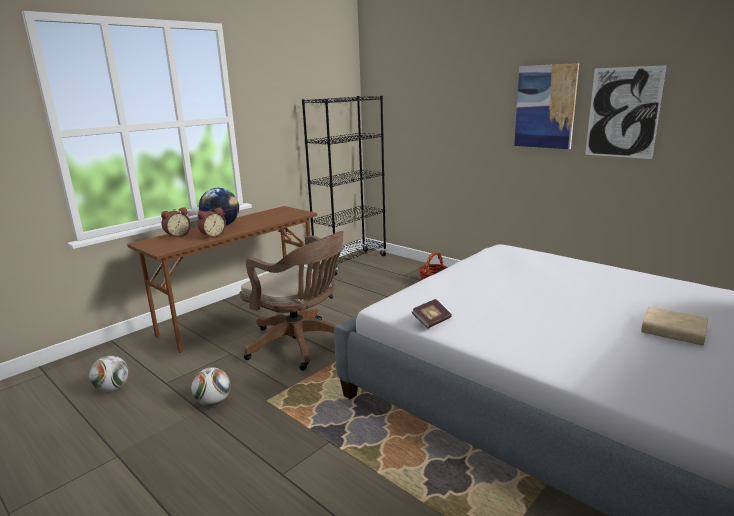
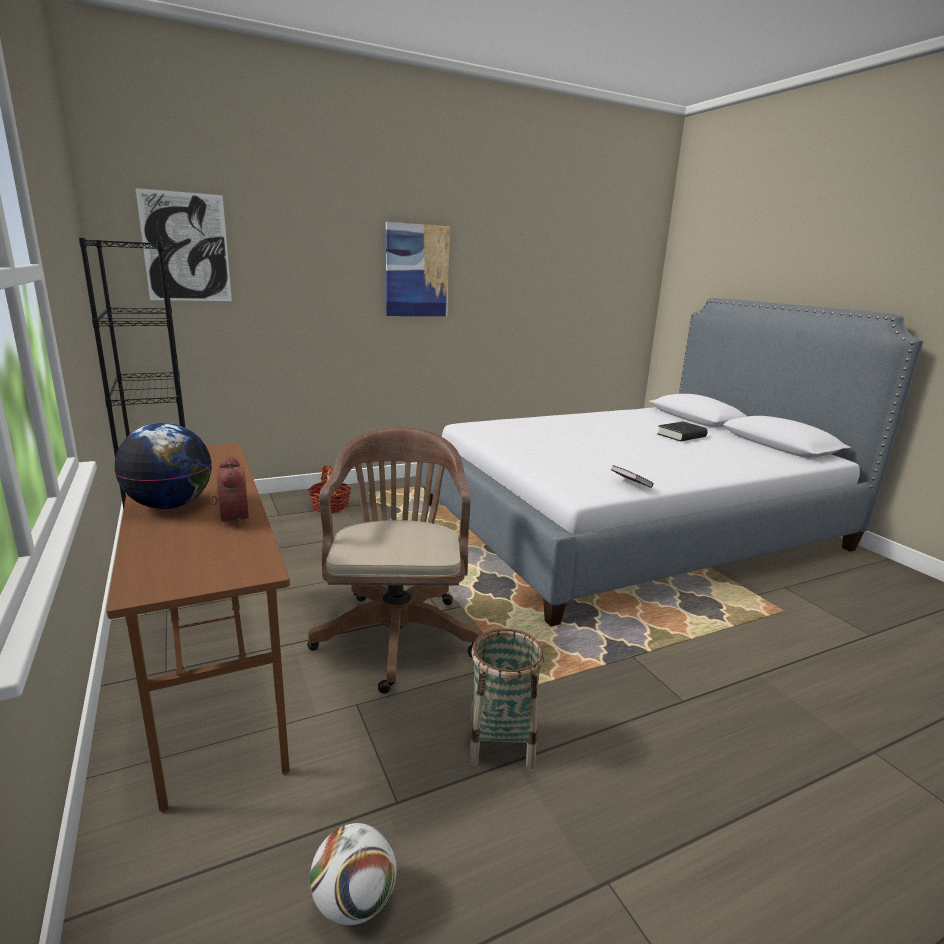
camera: 70 degrees left, 0 degrees up
(177, 235) = (155, 548): alarm clock -> none
(213, 402) = (501, 742): football -> basket
(300, 345) = (397, 632): brown office chair -> brown office chair turned 60 degrees counterclockwise
(623, 113) = (488, 279): picture -> picture (186, 247)
(673, 331) = (681, 435): beige book -> black book

